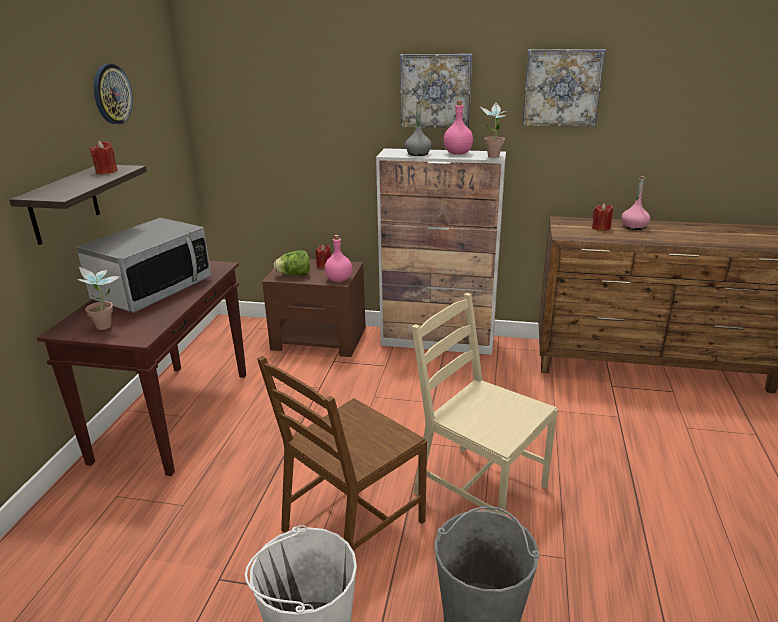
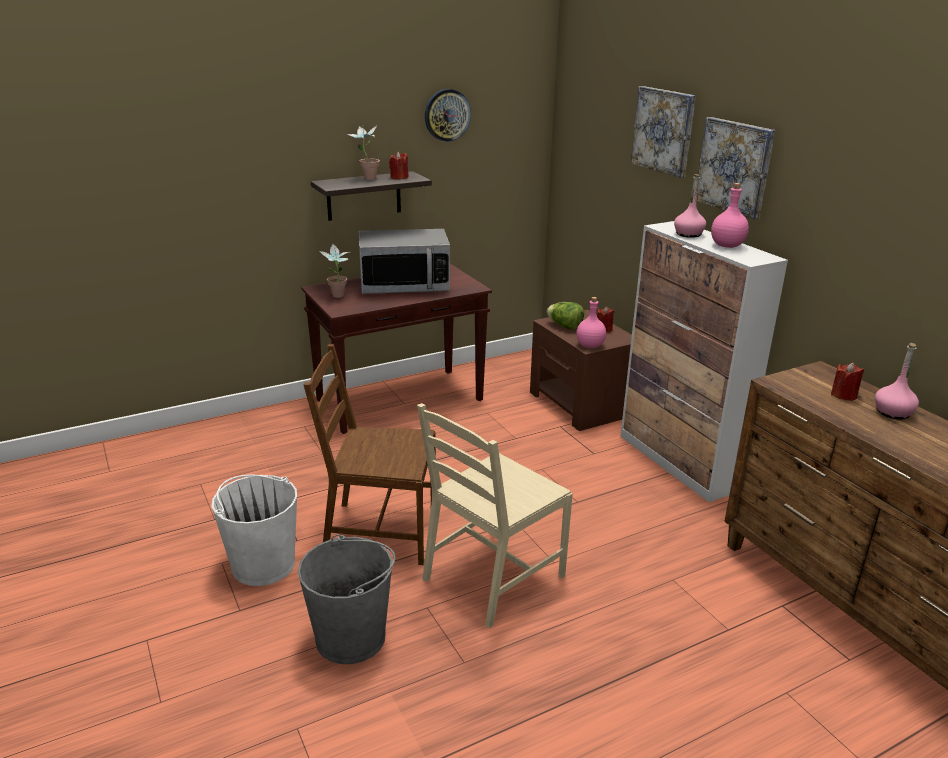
camera: 50 degrees right, 0 degrees up
(418, 154) = (688, 234): grey bottle -> pink bottle
(478, 490) = (492, 578): beige chair -> beige chair turned 135 degrees counterclockwise
(493, 157) = (747, 260): potted plant -> potted plant (366, 179)
(562, 88) = (863, 195): picture -> picture (664, 131)

